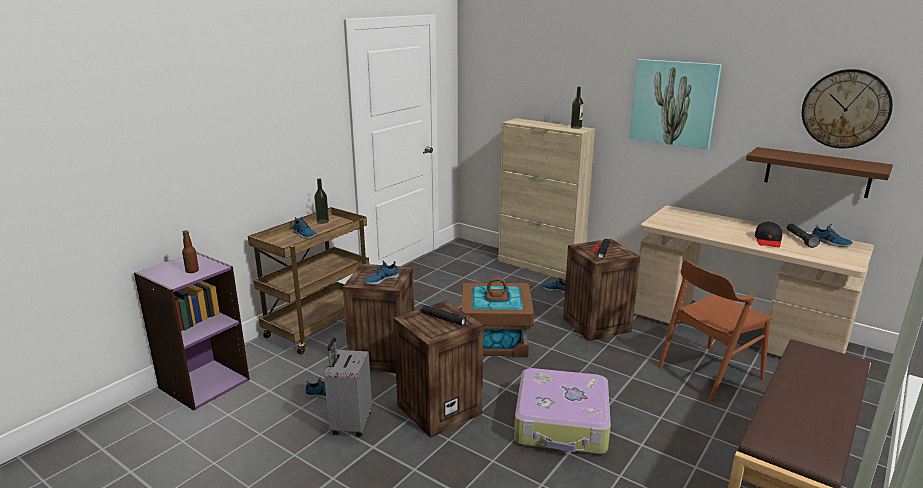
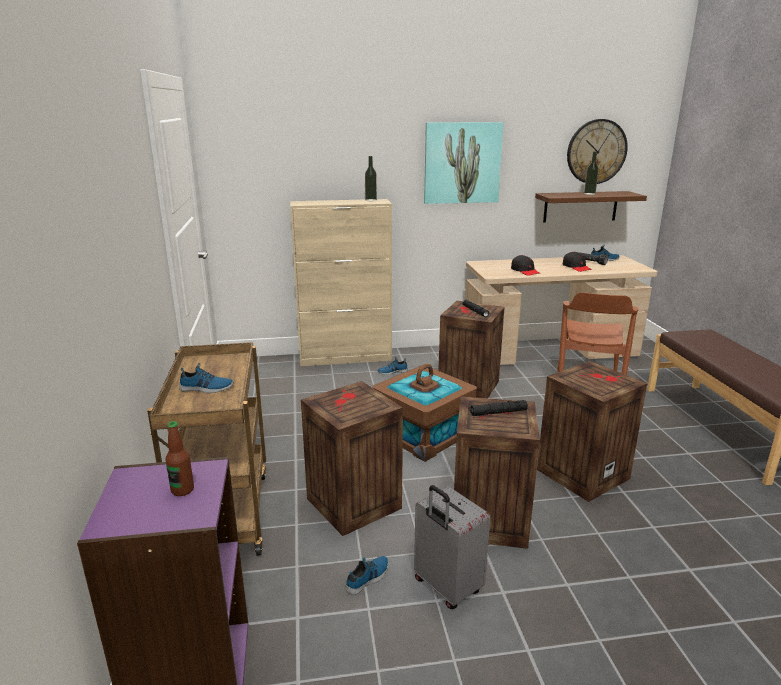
camera: 45 degrees left, 0 degrees up
(322, 221) = (193, 367): bottle -> bottle (589, 194)
(381, 279) = (360, 405): shoe -> none
(562, 423) = (582, 473): suitcase -> crate
(698, 228) = (525, 271): none -> black cap

